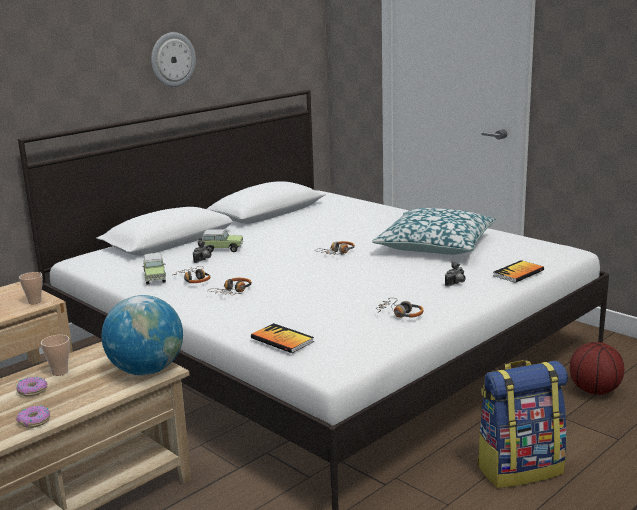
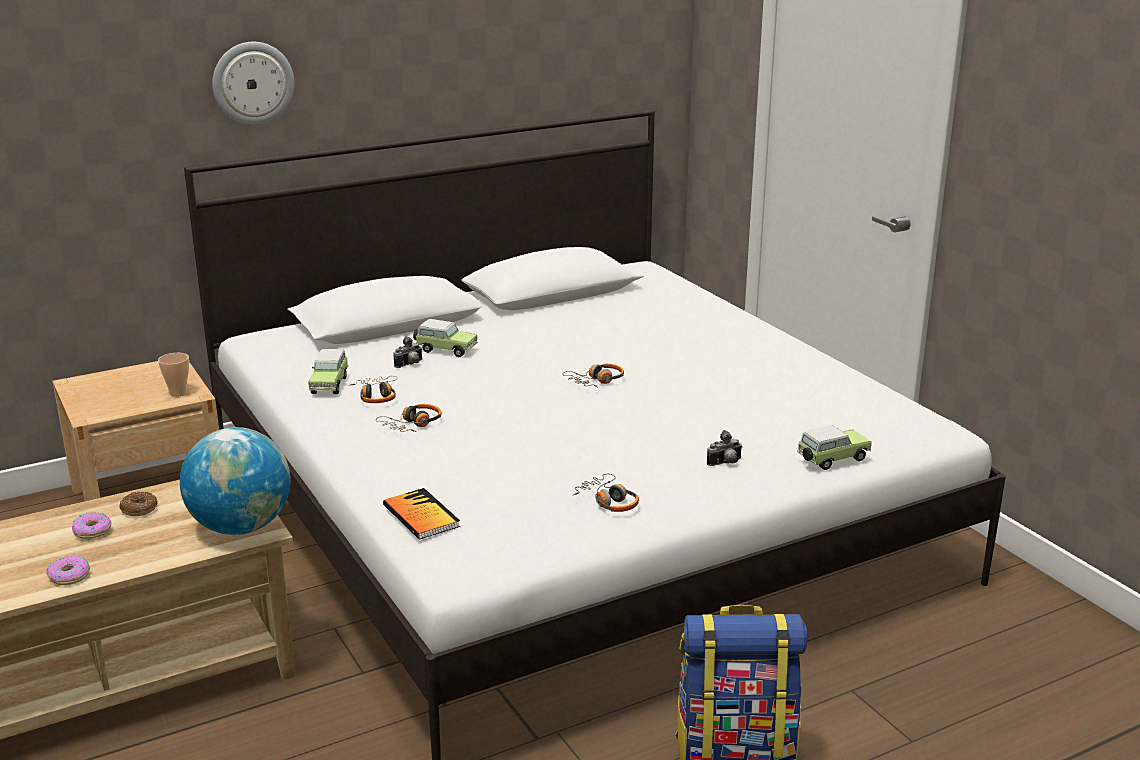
camera: 15 degrees right, 5 degrees up
(60, 372) = (139, 509): cup -> donut
(172, 59) = (428, 60): wall clock -> wall clock (253, 83)
(435, 245) = (746, 389): pillow -> none
(518, 273) = (831, 460): book -> toy car
(594, 391) = (927, 656): basketball -> none

